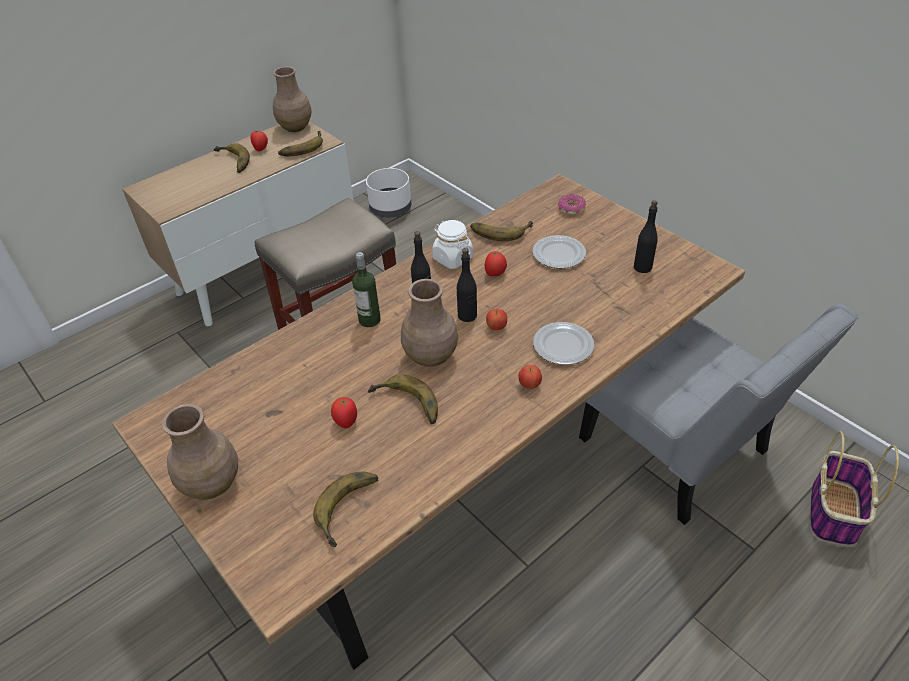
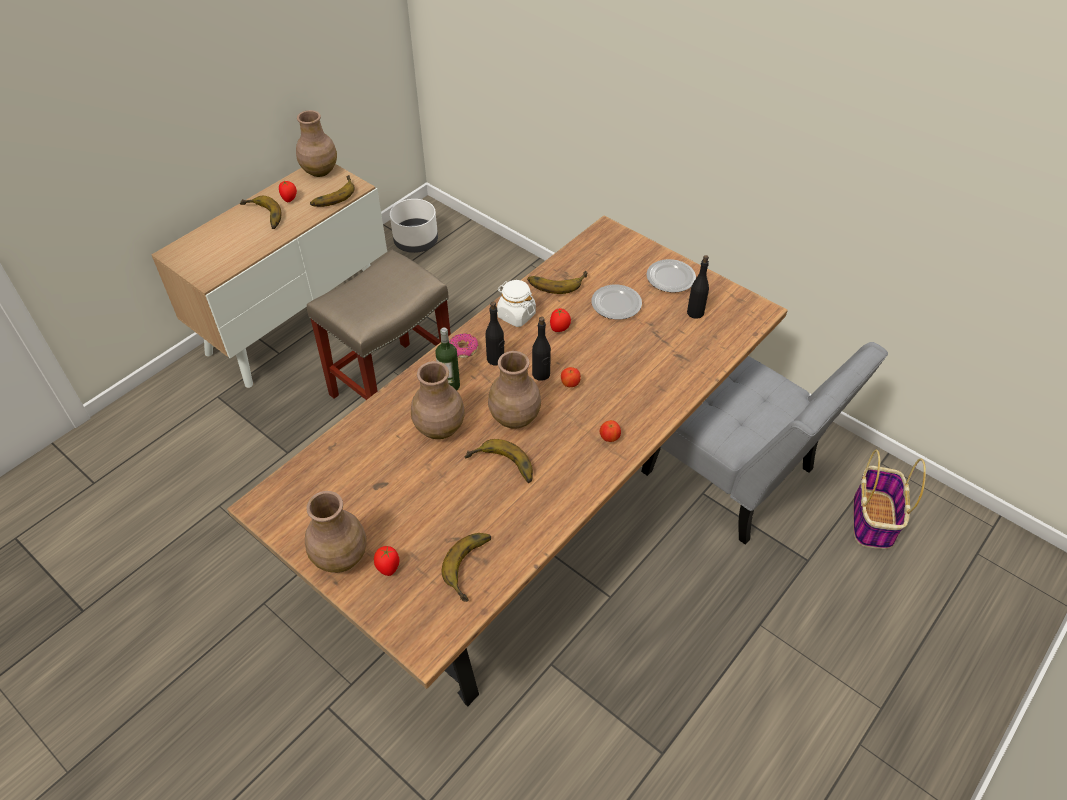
camera: 10 degrees left, 5 degrees up
(346, 421) = (450, 487): tomato -> tomato (388, 567)
(349, 361) = (439, 428): none -> brown vase
(562, 346) = (633, 398): plate -> plate (670, 278)
(571, 209) = (620, 254): donut -> donut (463, 349)

